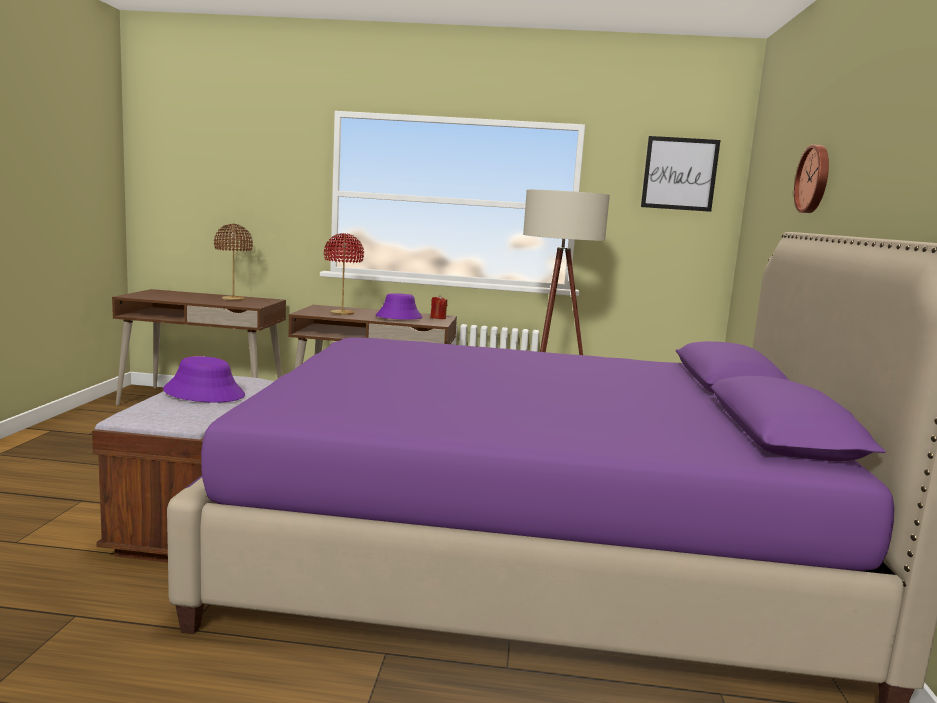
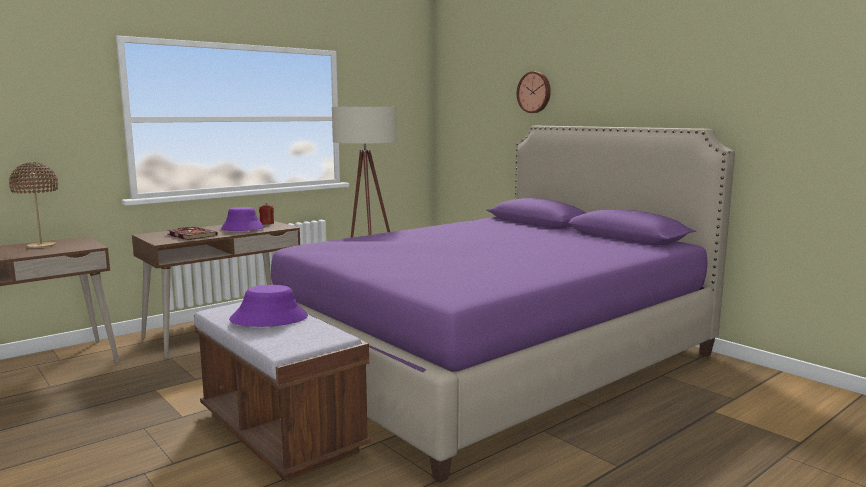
camera: 45 degrees left, 0 degrees up
(341, 313) = (190, 235): red table lamp -> book
(679, 174) = (398, 87): picture -> none

